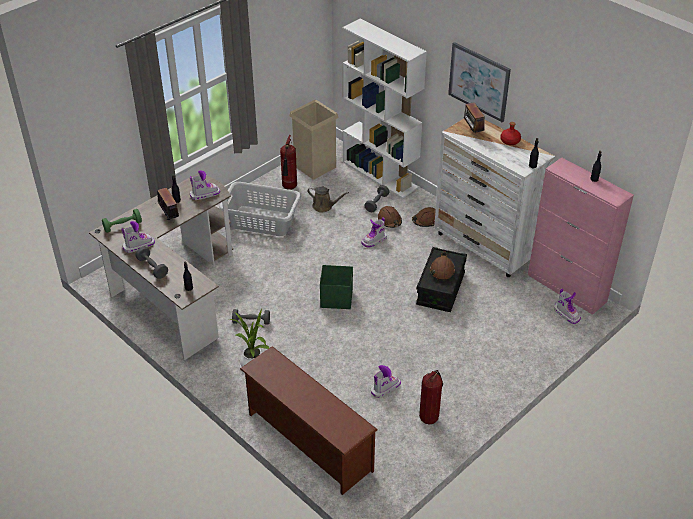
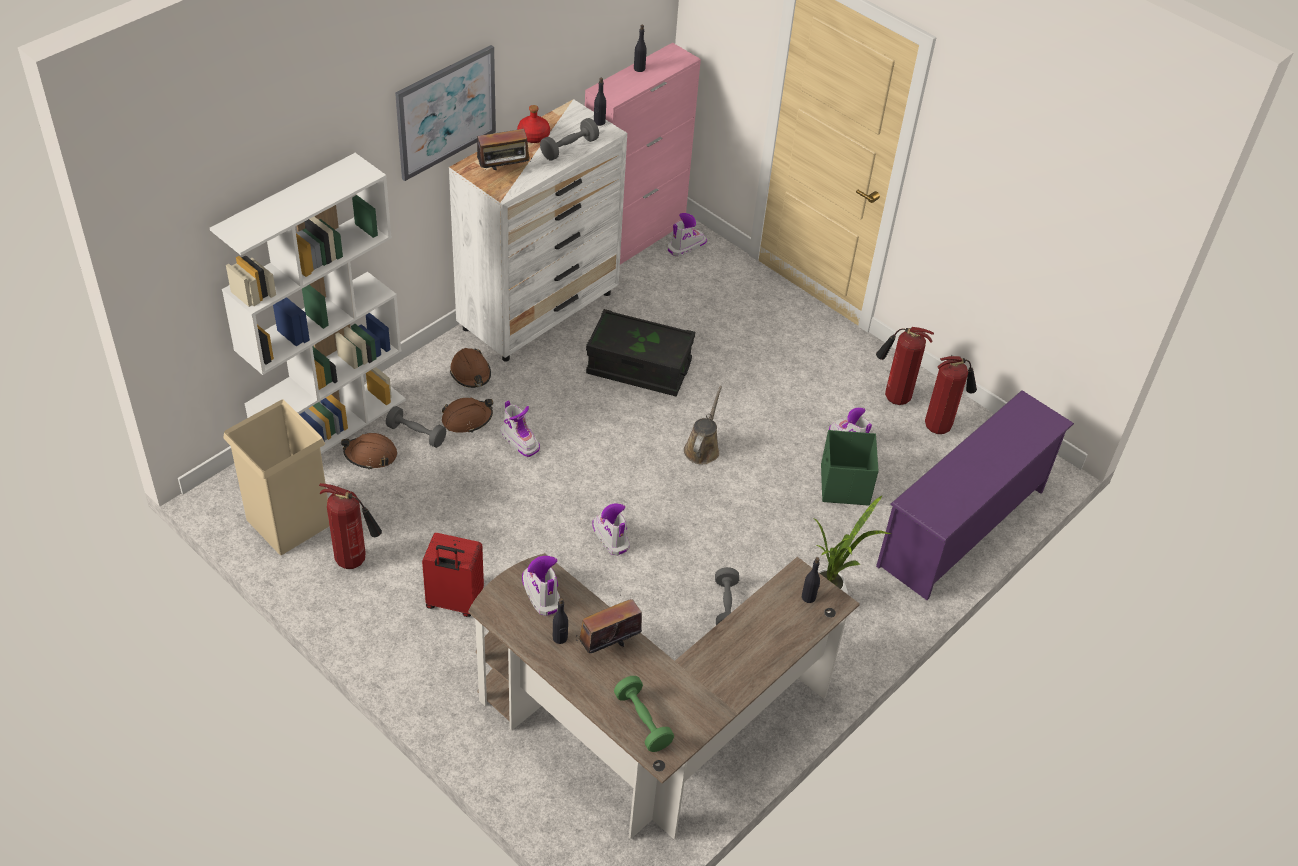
camera: 95 degrees left, 5 degrees up
(138, 245) = (700, 687): boot -> boot (610, 537)
(152, 268) = (761, 657): grey dumbbell -> grey dumbbell (569, 148)
(261, 221) = (453, 602): grey laundry basket -> red suitcase
(307, 442) = (963, 529): brown shoe rack -> purple shoe rack
(324, 206) = (418, 507): brown watering can -> brown watering can (702, 448)
(336, 298) = (664, 494): green storage box -> green storage box (844, 486)
(403, 441) = (940, 426): none -> fire extinguisher
(442, 270) = (641, 338): brown hard hat -> brown hard hat (370, 455)

